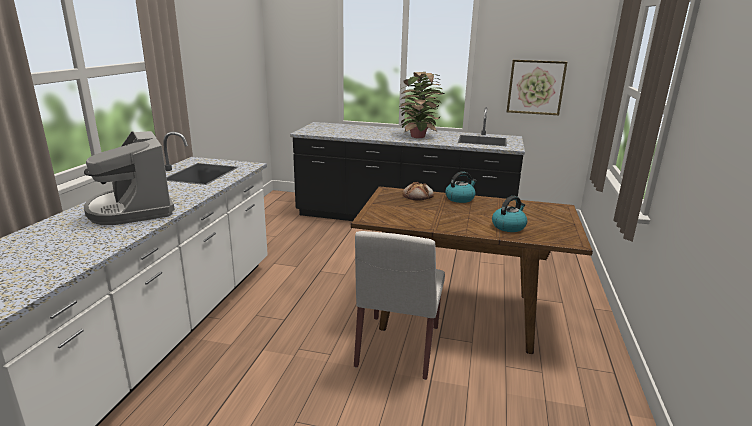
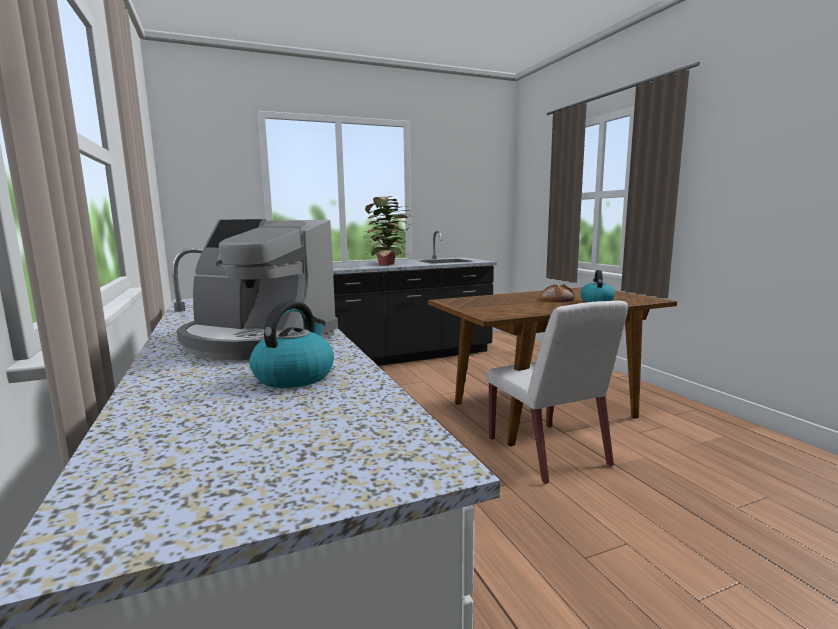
camera: 35 degrees left, 10 degrees down
(418, 195) = (479, 299): bread -> bread (557, 299)
(460, 198) = (515, 295): kettle -> kettle (294, 376)
(535, 87) = (464, 212): picture -> none

